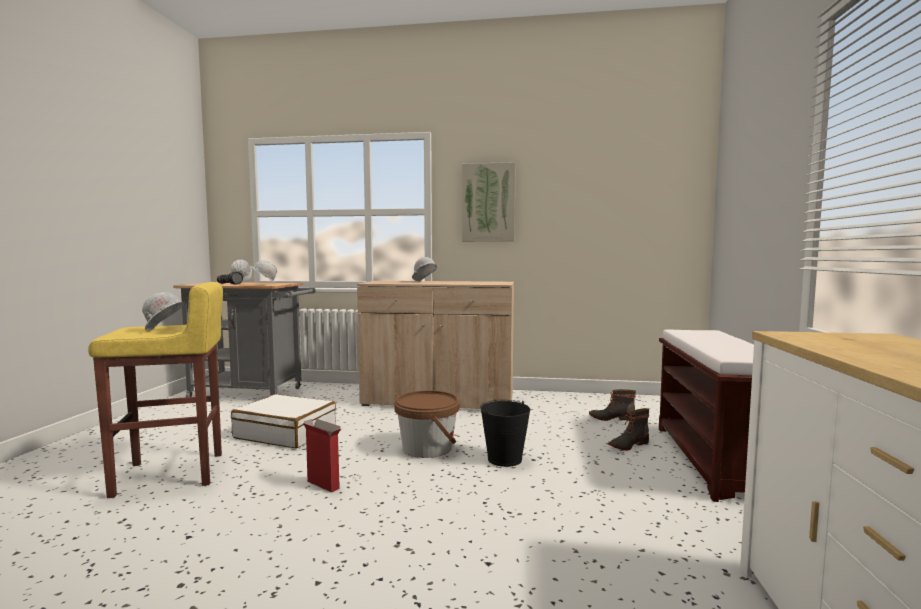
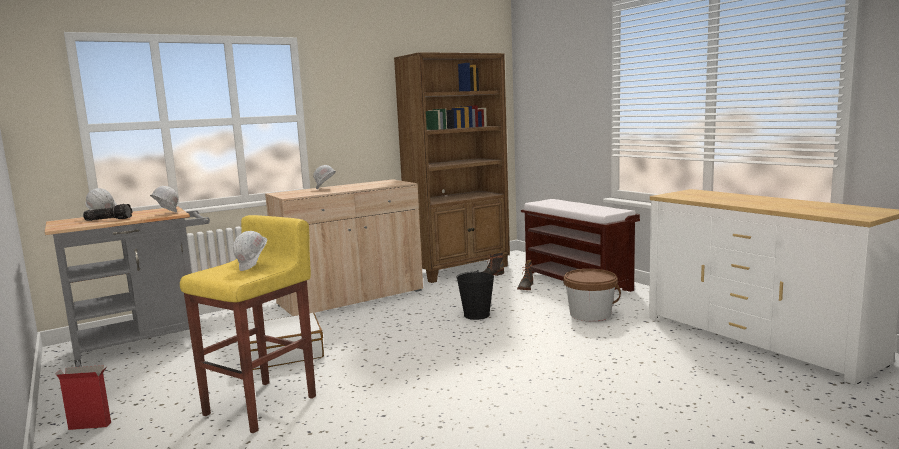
camera: 40 degrees left, 5 degrees up
(323, 485) = (400, 365): cardboard box -> cardboard box (91, 426)
(427, 448) = (416, 325): brown bucket -> brown bucket (590, 314)
(488, 202) = (356, 107): picture -> none
(591, 402) = (459, 270): none -> brown bookcase

